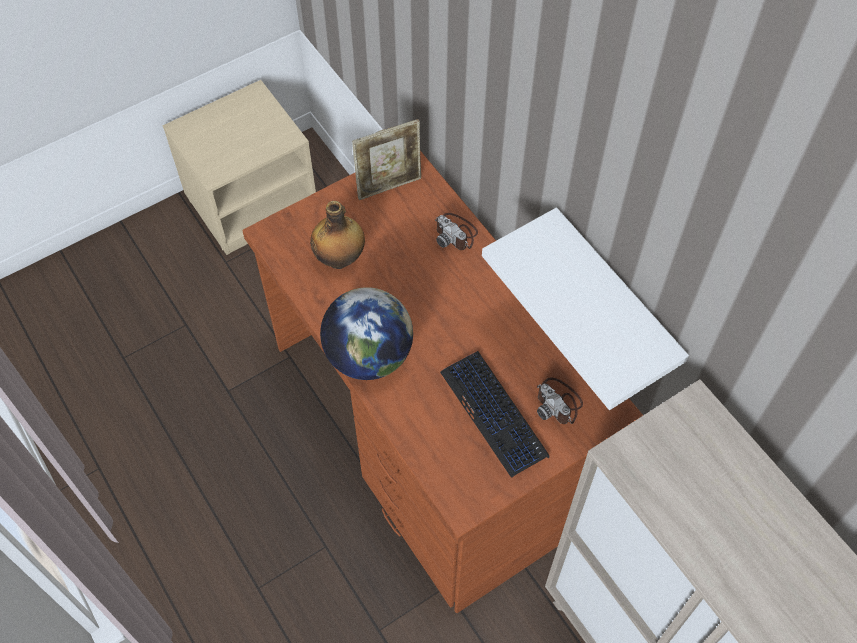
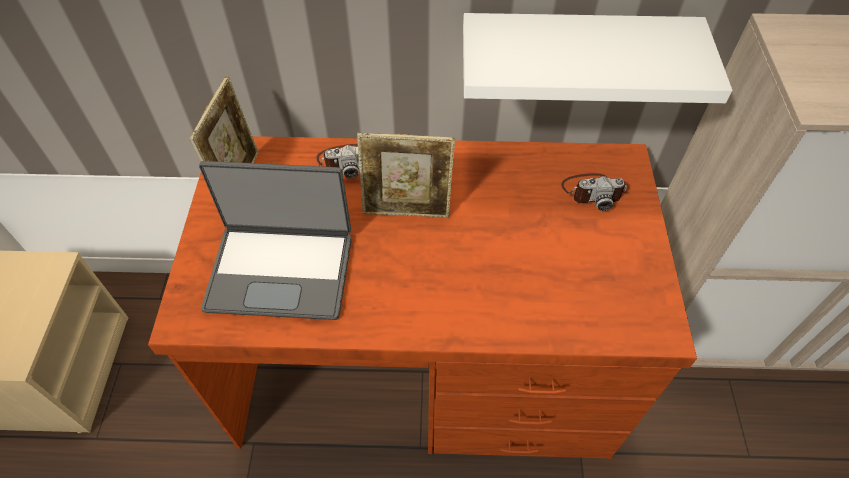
camera: 55 degrees left, 5 degrees down
(340, 258) = (281, 270): bottle -> laptop
(369, 356) = (423, 313): globe -> none
(442, 297) = (407, 211): none -> picture frame
(494, 414) = (571, 245): keyboard -> none

